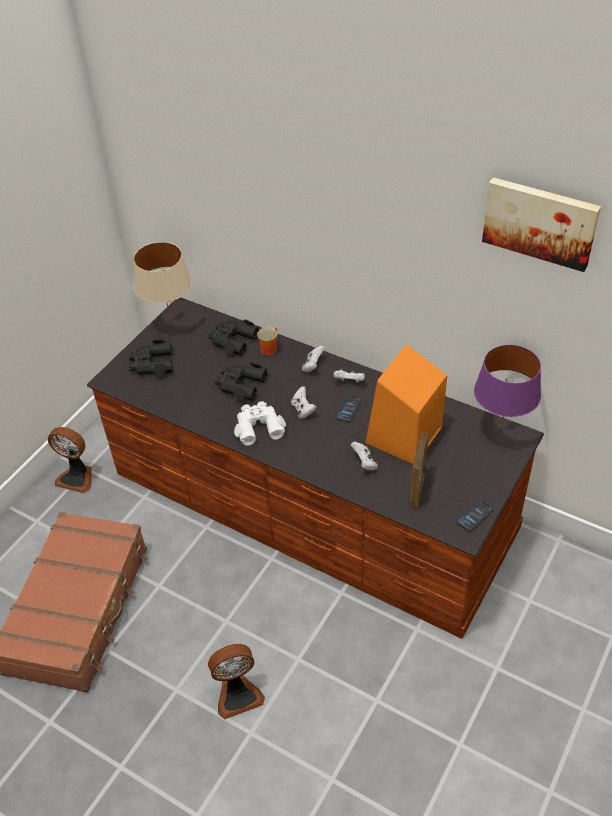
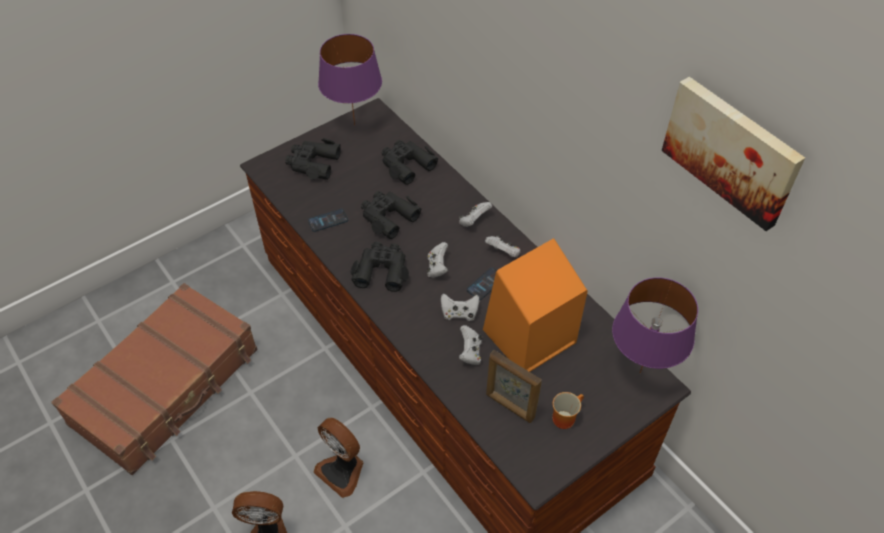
camera: 20 degrees right, 5 degrees up
(77, 477) = (230, 250): fan -> fan (342, 470)
(170, 323) = (355, 124): beige table lamp -> purple table lamp
(258, 426) = (381, 270): white binoculars -> black binoculars
(268, 348) = (438, 185): mug -> mug (564, 416)
(340, 437) = (459, 313): none -> white game controller
(417, 490) = (509, 406): picture frame -> picture frame turned 90 degrees counterclockwise
(474, 516) = (557, 462): phone -> phone (328, 220)

